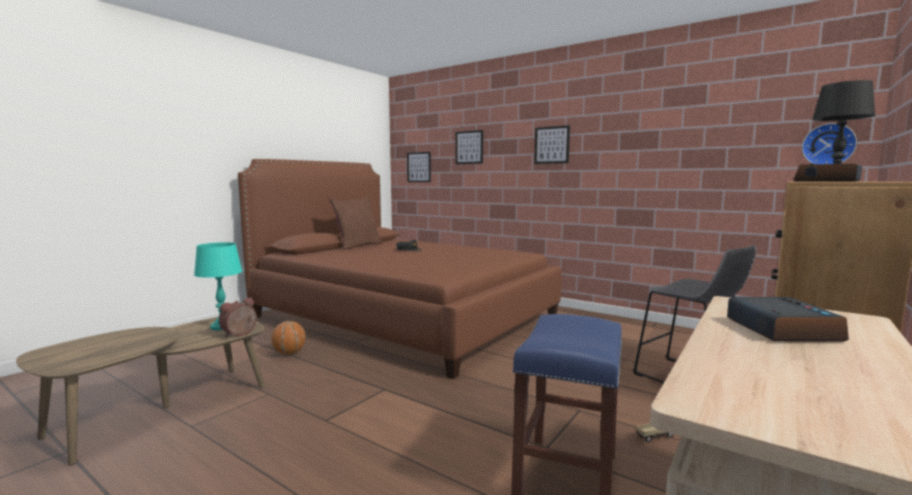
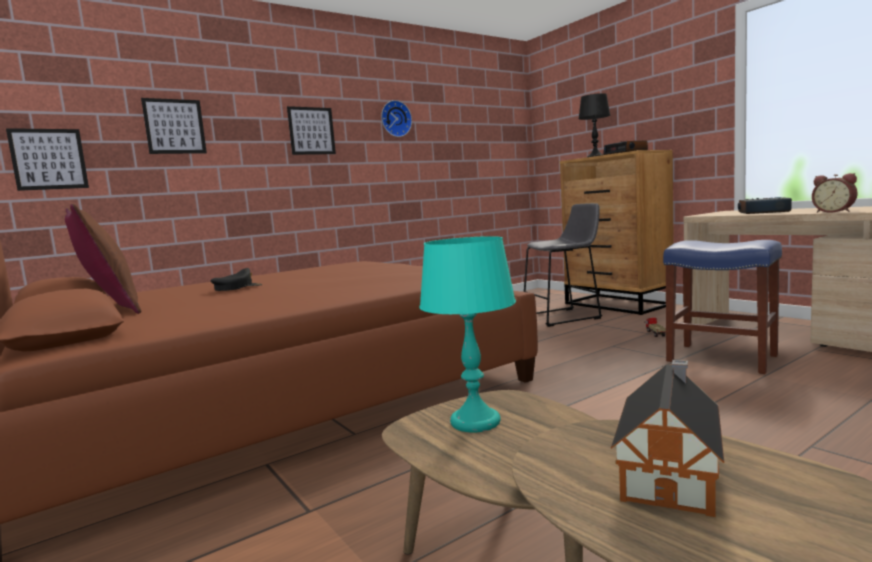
camera: 70 degrees left, 0 degrees up
(114, 345) = (671, 473): none -> toy house
(240, 334) = (536, 401): alarm clock -> alarm clock (834, 212)
(289, 353) = (353, 490): basketball -> none
(828, 145) = (512, 143): wall clock -> wall clock (395, 119)

